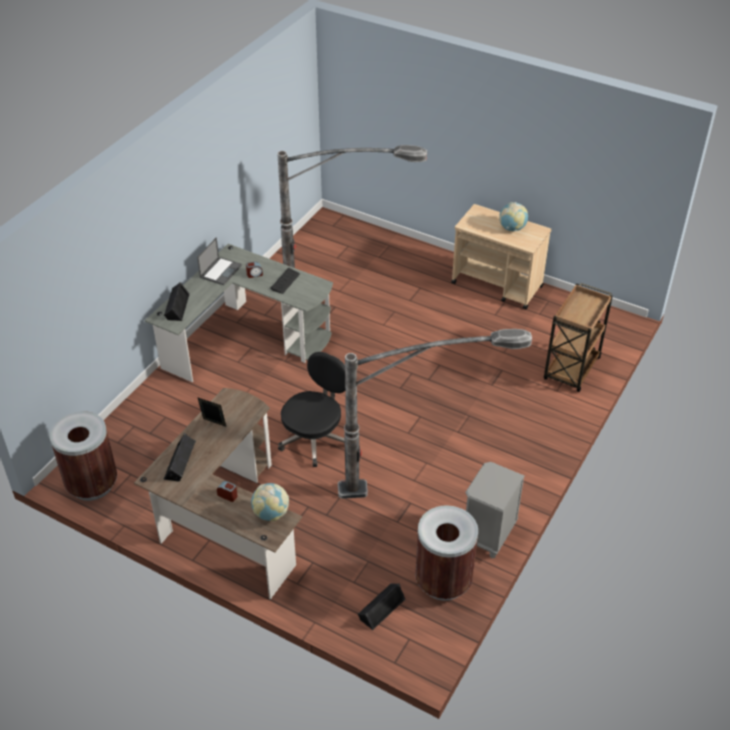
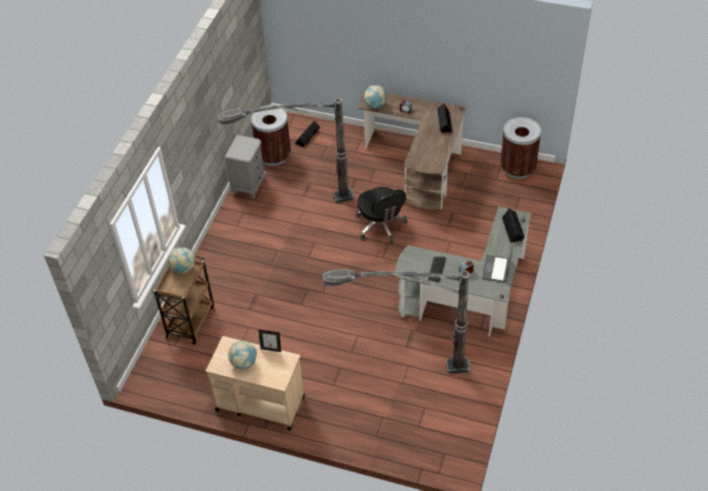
camera: 170 degrees right, 5 degrees up
(213, 424) = (435, 147): picture frame -> picture frame (271, 349)
(315, 438) = (381, 226): black office chair -> black office chair turned 45 degrees counterclockwise
(579, 319) = (183, 268): none -> globe

